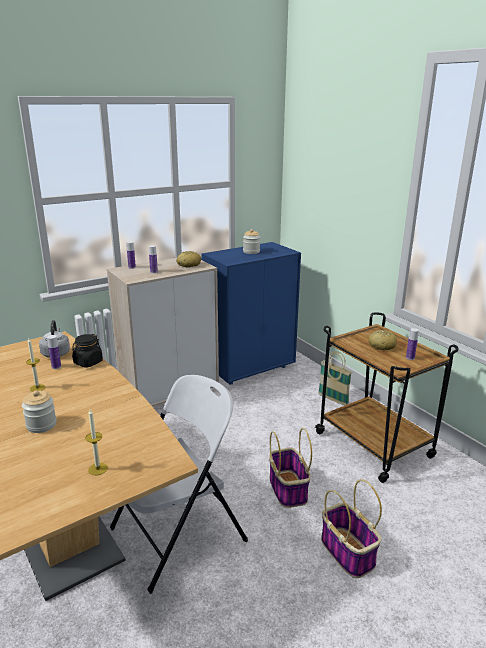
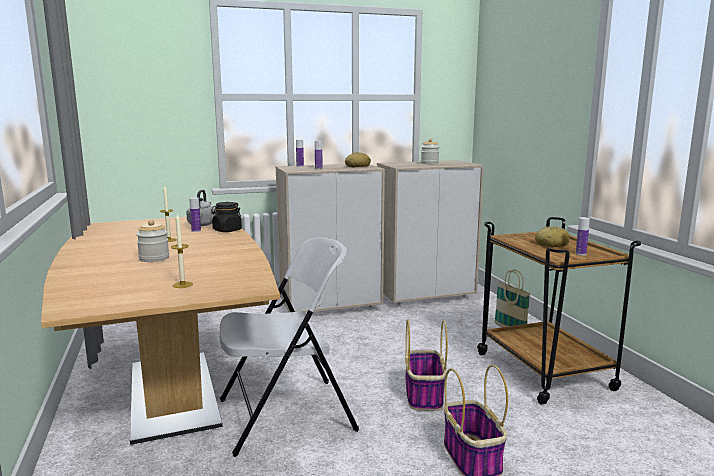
camera: 15 degrees right, 10 degrees down
(250, 368) = (426, 296): blue cabinet -> beige cabinet

